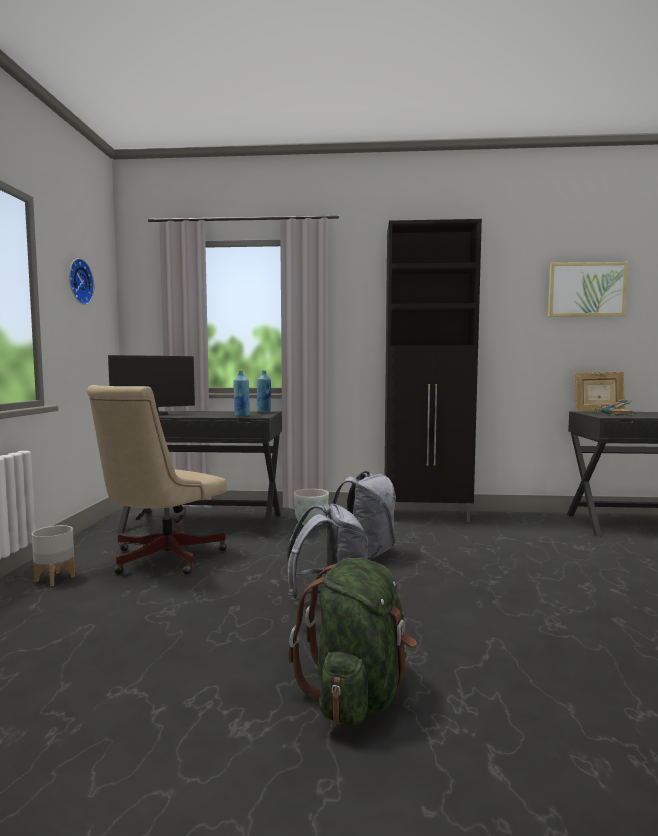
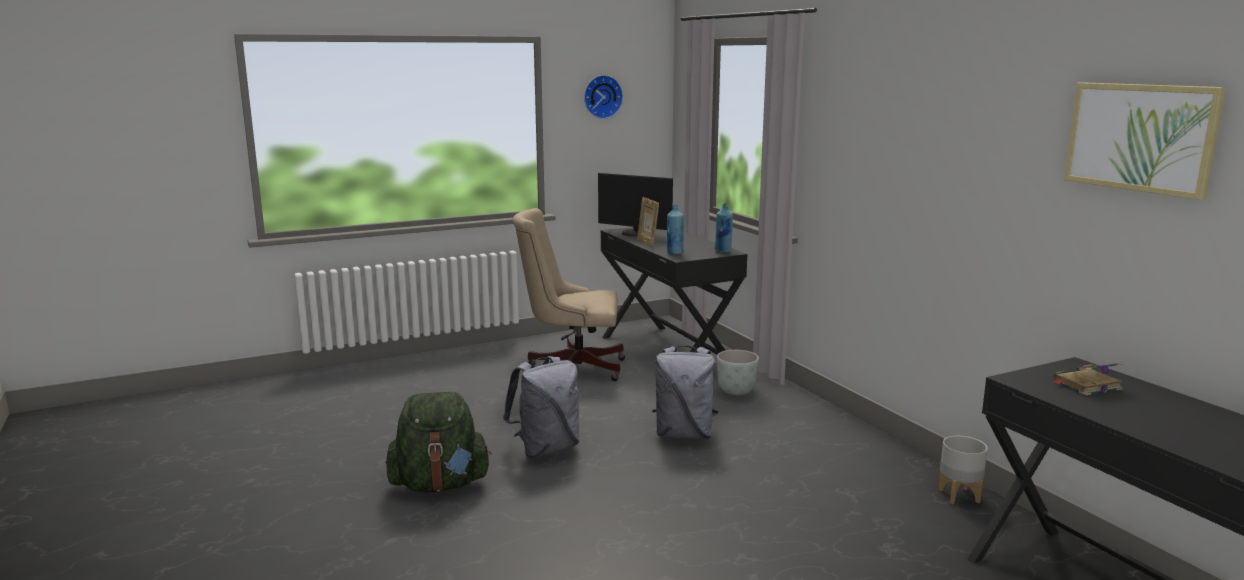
camera: 60 degrees right, 10 degrees up
(54, 579) = (503, 354): grey planter -> grey planter (958, 495)
(428, 516) = (862, 439): black cabinet -> none
(598, 412) = (1105, 373): picture frame -> picture frame (647, 244)

